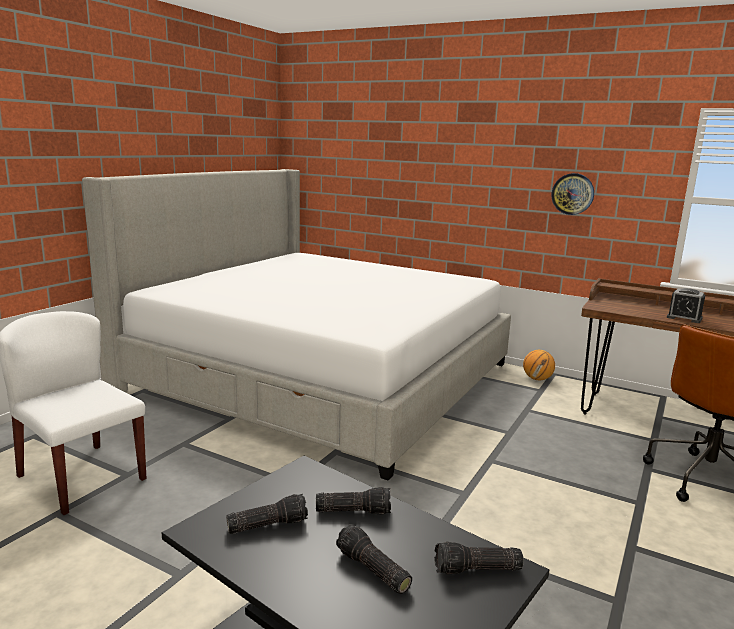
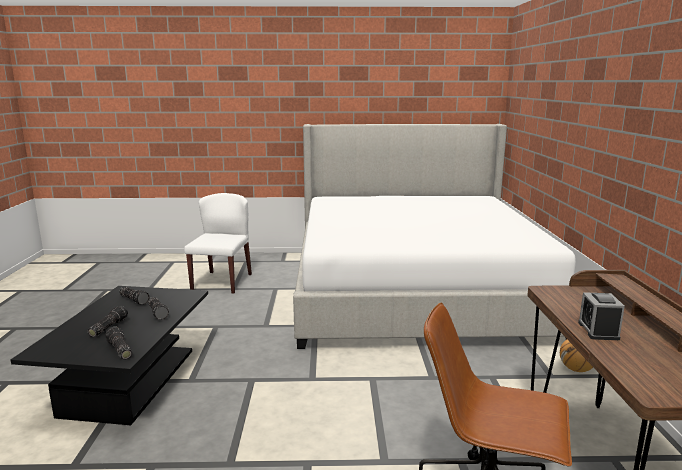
camera: 60 degrees right, 0 degrees up
(572, 194) = (643, 165): wall clock -> none

